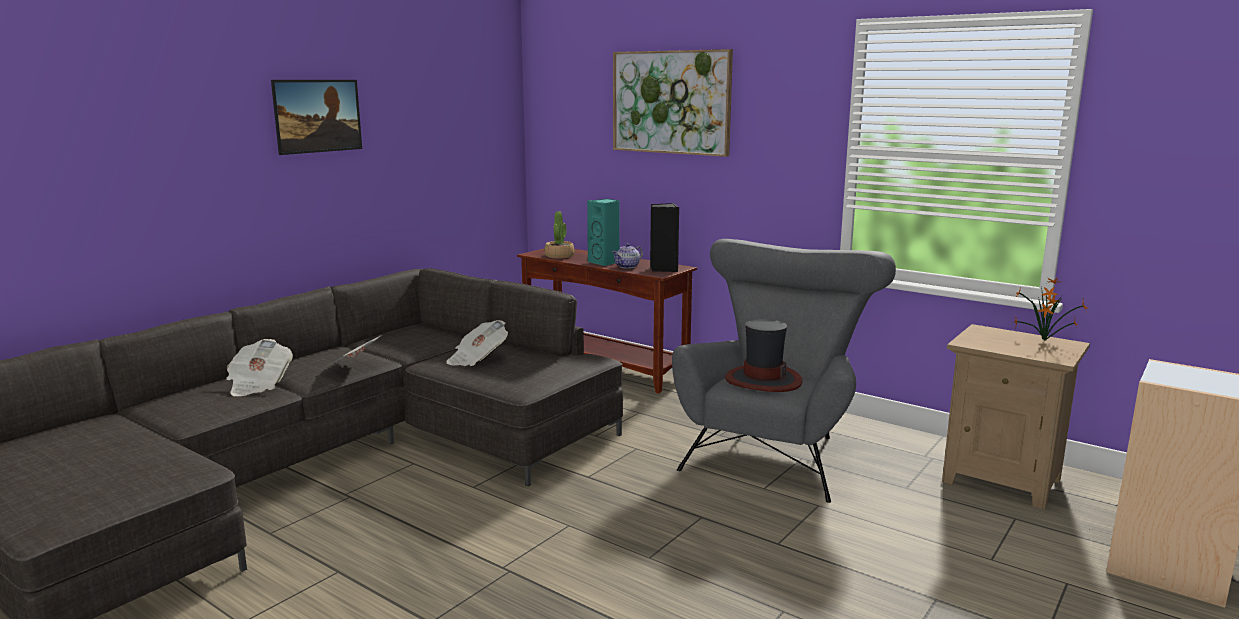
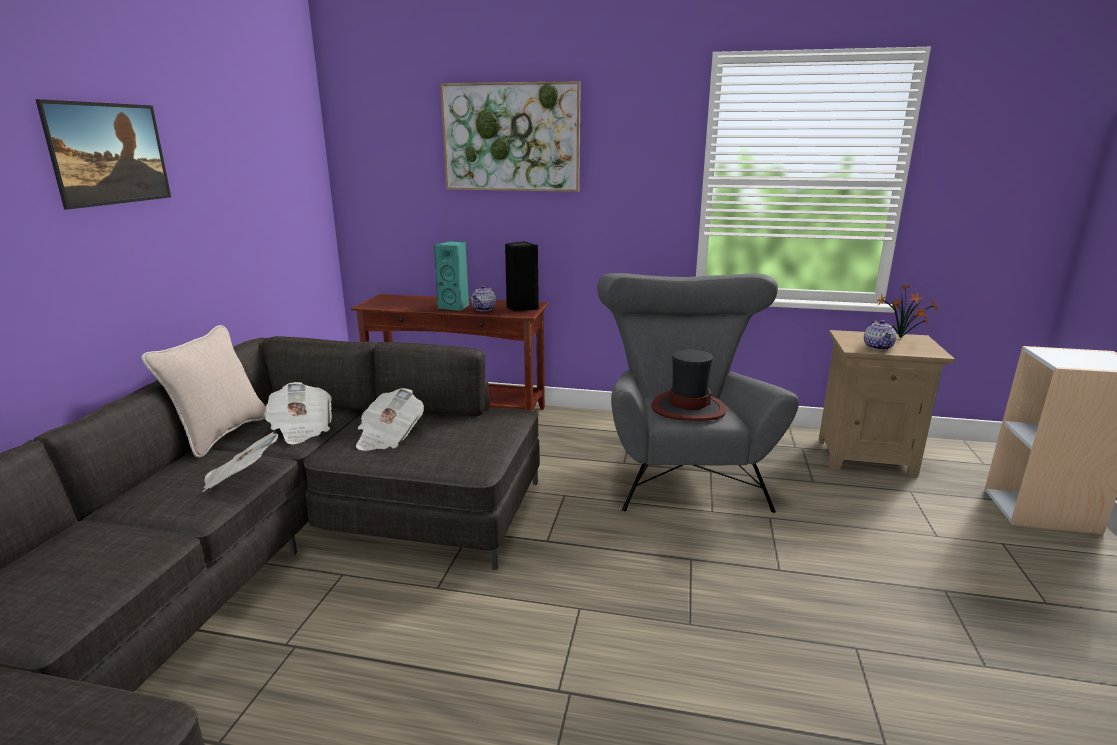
camera: 25 degrees left, 5 degrees up
(259, 385) = (121, 534): newspaper -> newspaper (301, 429)
(364, 339) = (220, 434): none -> beige pillow
(559, 256) = (399, 304): potted plant -> none
(997, 345) = (878, 347): none -> teapot

